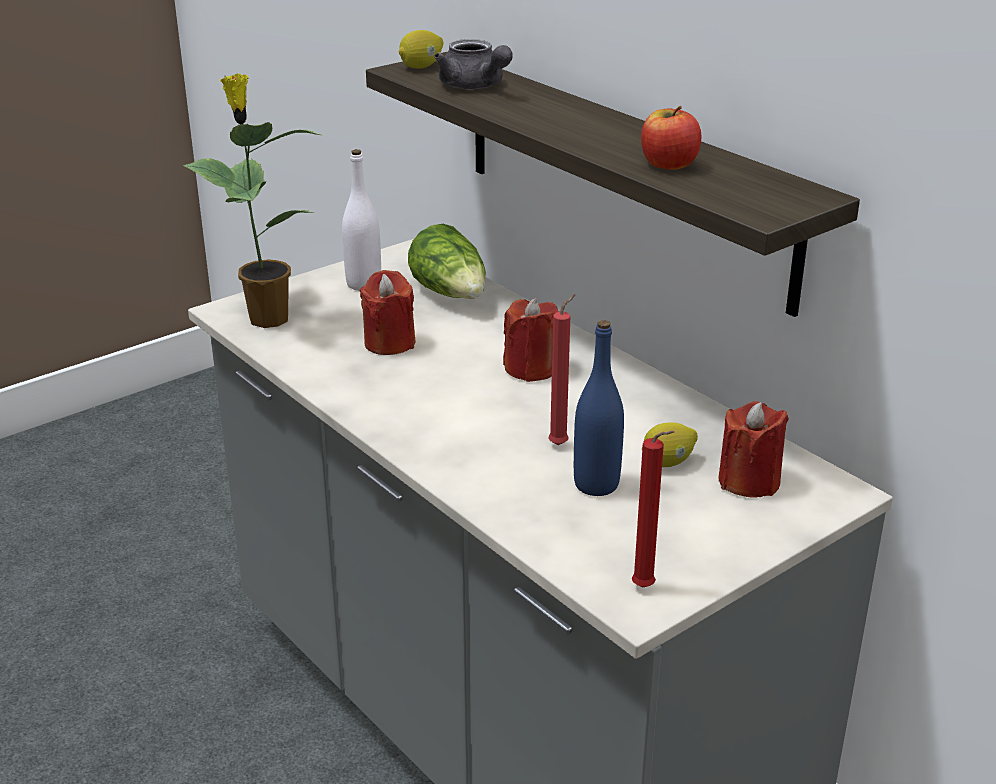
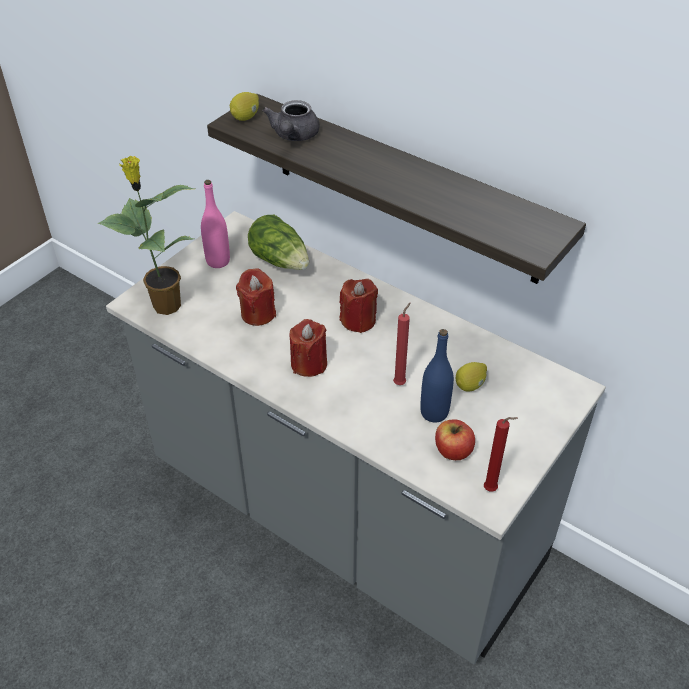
camera: 15 degrees left, 15 degrees up
(363, 284) = (218, 261): white bottle -> pink bottle
(475, 87) = (293, 136): grey teapot -> grey teapot turned 60 degrees clockwise
(668, 164) = (457, 206): apple -> apple (453, 451)
(749, 481) = (522, 391): red candle -> red candle (309, 364)

